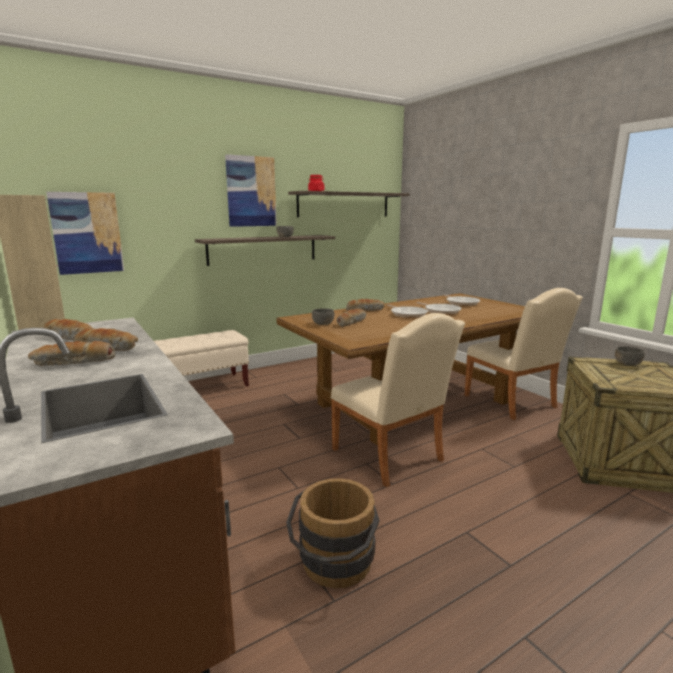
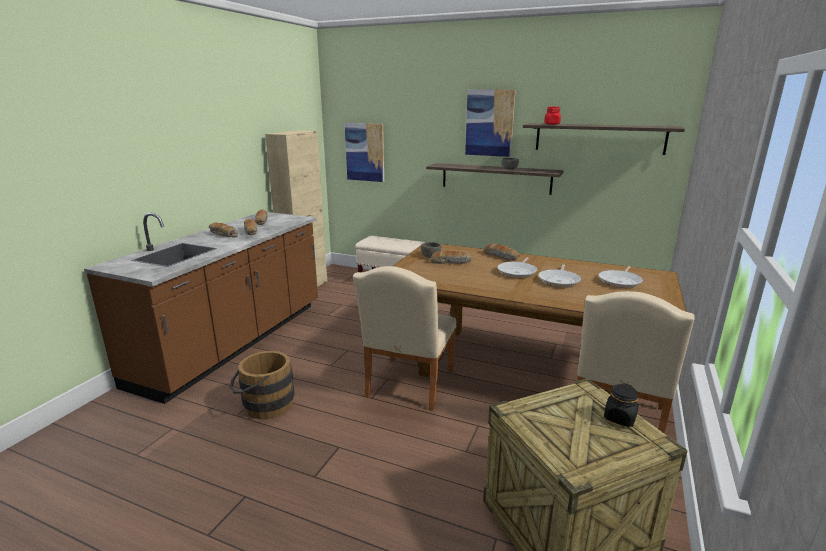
camera: 55 degrees right, 5 degrees up
(627, 364) = (620, 418): grey bowl -> black jar

